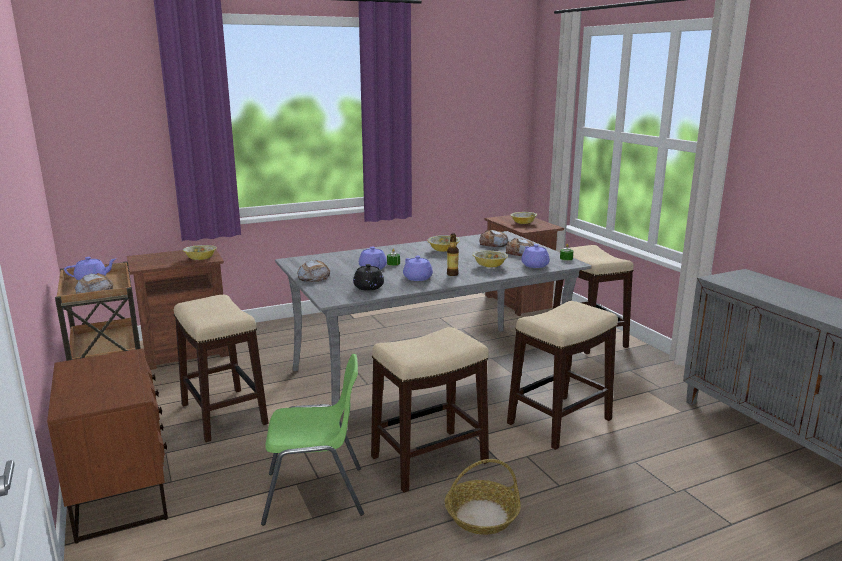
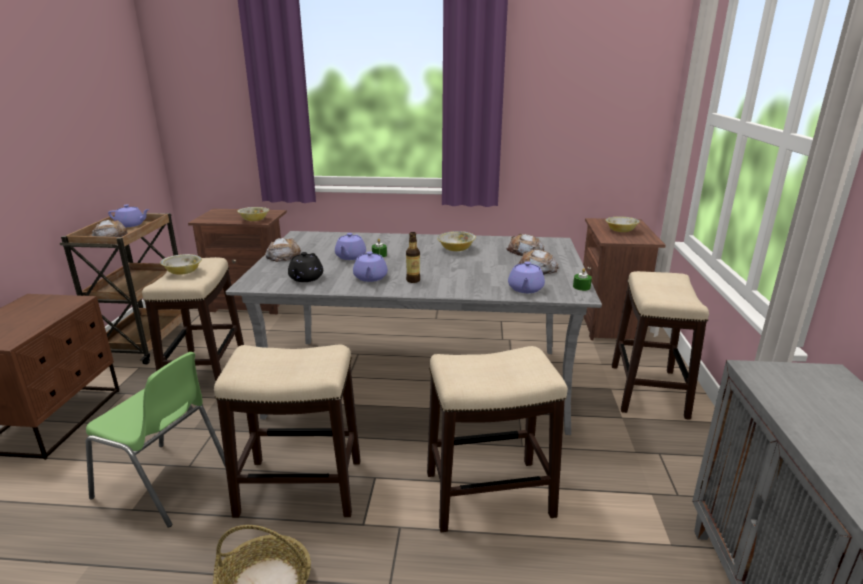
camera: 30 degrees right, 5 degrees up
(489, 266) = (471, 278): bowl -> bowl (183, 272)

